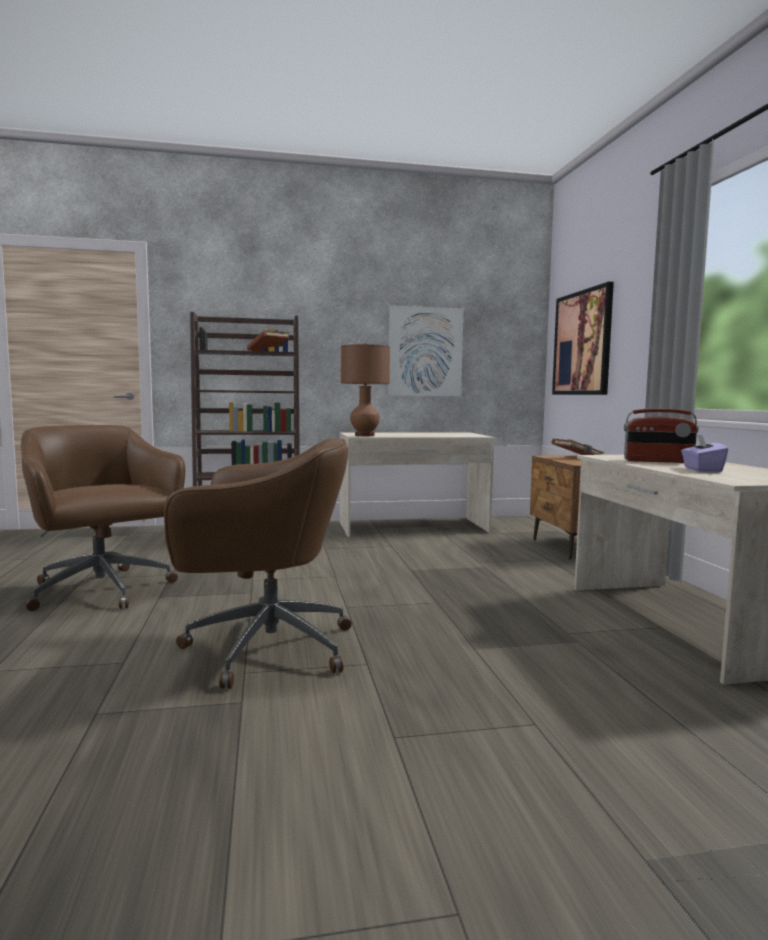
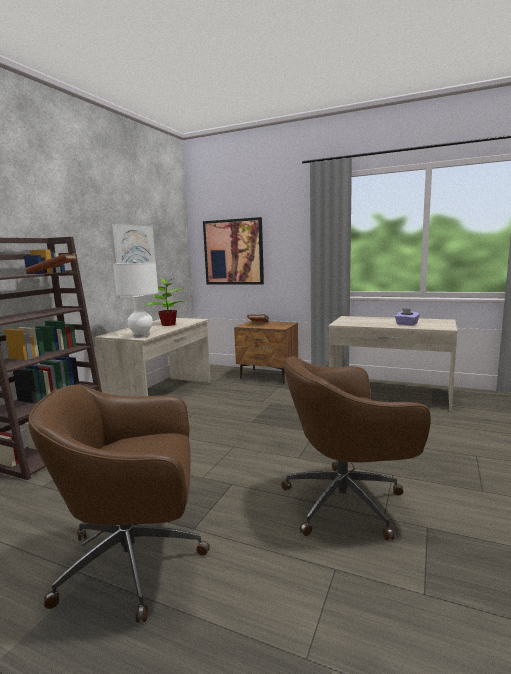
camera: 55 degrees left, 5 degrees up
(264, 647) = (347, 501): brown office chair -> brown office chair turned 135 degrees counterclockwise
(364, 435) = (141, 336): brown table lamp -> white table lamp
(433, 434) = (168, 324): none -> potted plant
(658, 461) = (370, 322): radio -> none

